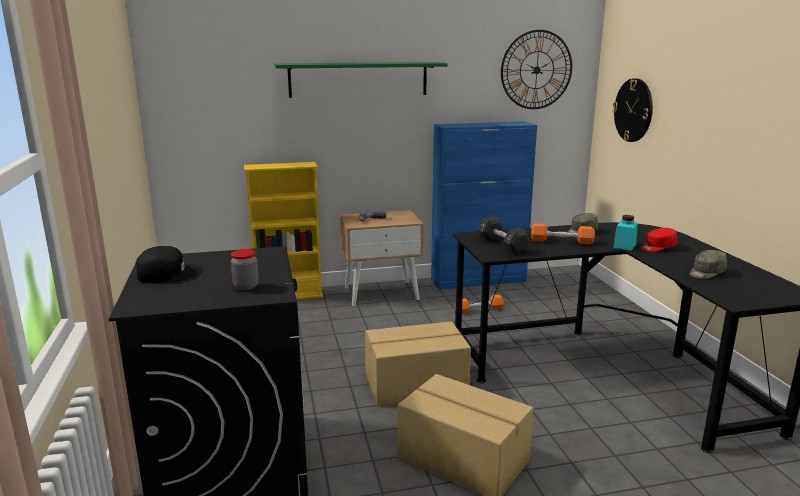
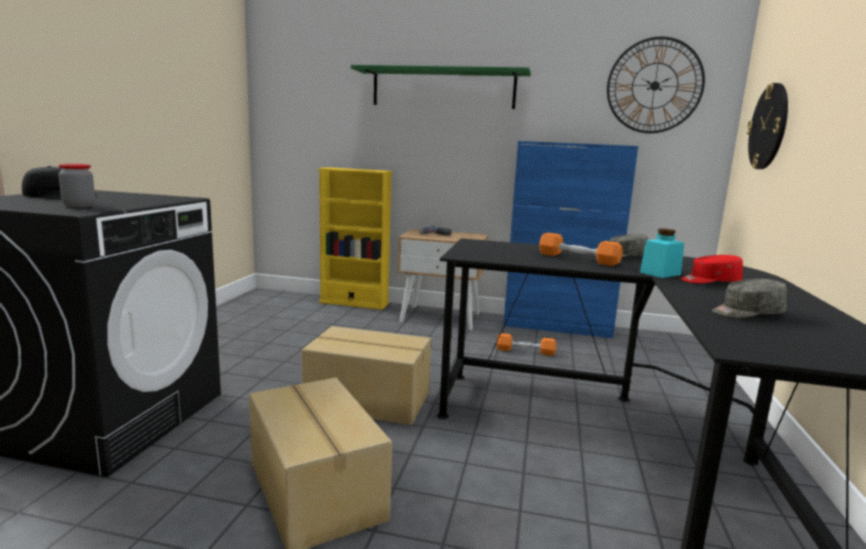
camera: 25 degrees right, 5 degrees down
(502, 245) = (495, 251): black dumbbell -> none

